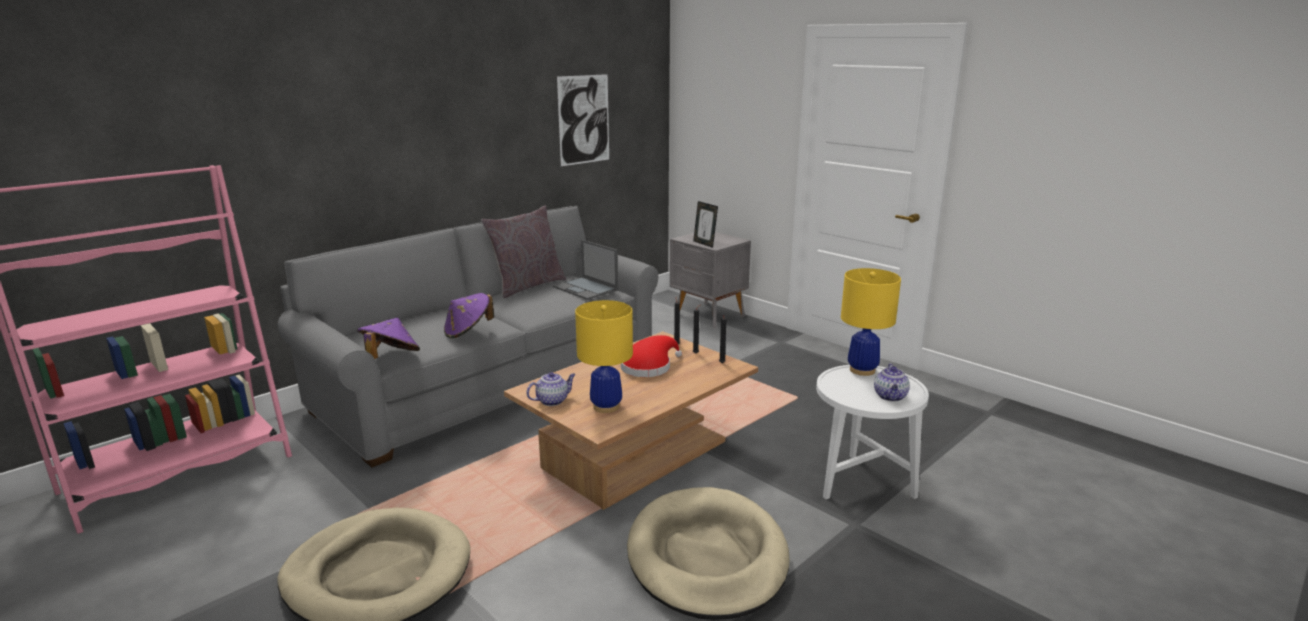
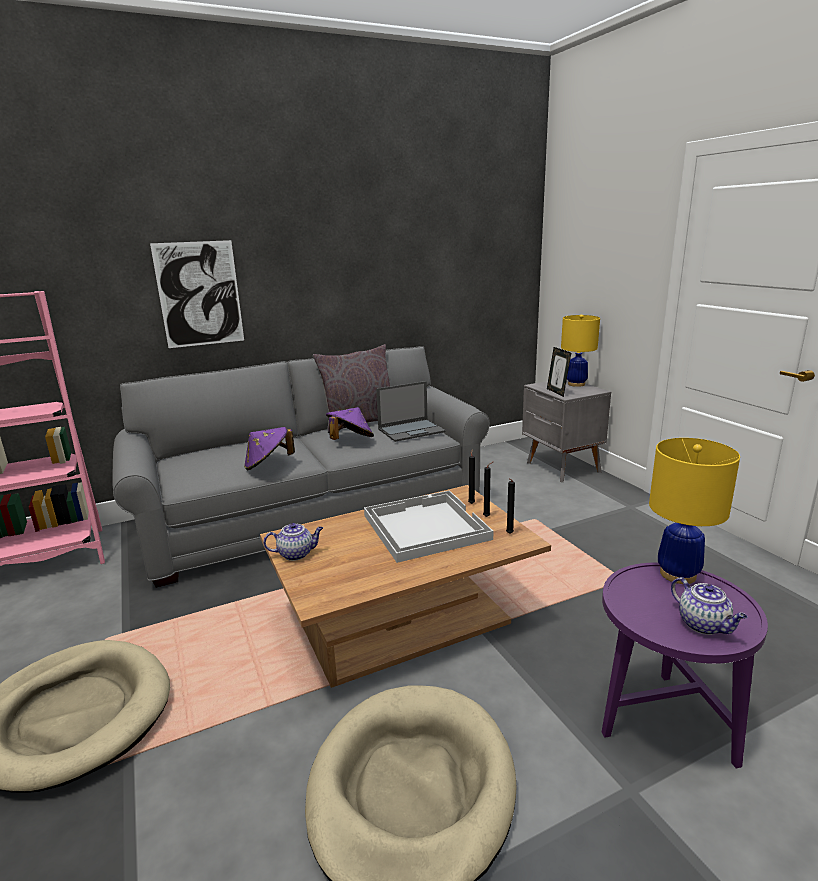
camera: 20 degrees right, 0 degrees up
(391, 358) = (180, 484): purple hat -> purple hat (350, 440)
(584, 120) = (441, 261): picture -> picture (199, 294)
(586, 289) = (412, 430): laptop -> laptop turned 90 degrees counterclockwise
(606, 406) = (344, 571): yellow table lamp -> yellow table lamp (576, 384)
(649, 367) = (424, 527): red hat -> white tray
(860, 484) = (662, 724): white side table -> purple side table
(890, 397) = (704, 625): teapot -> teapot turned 60 degrees counterclockwise

